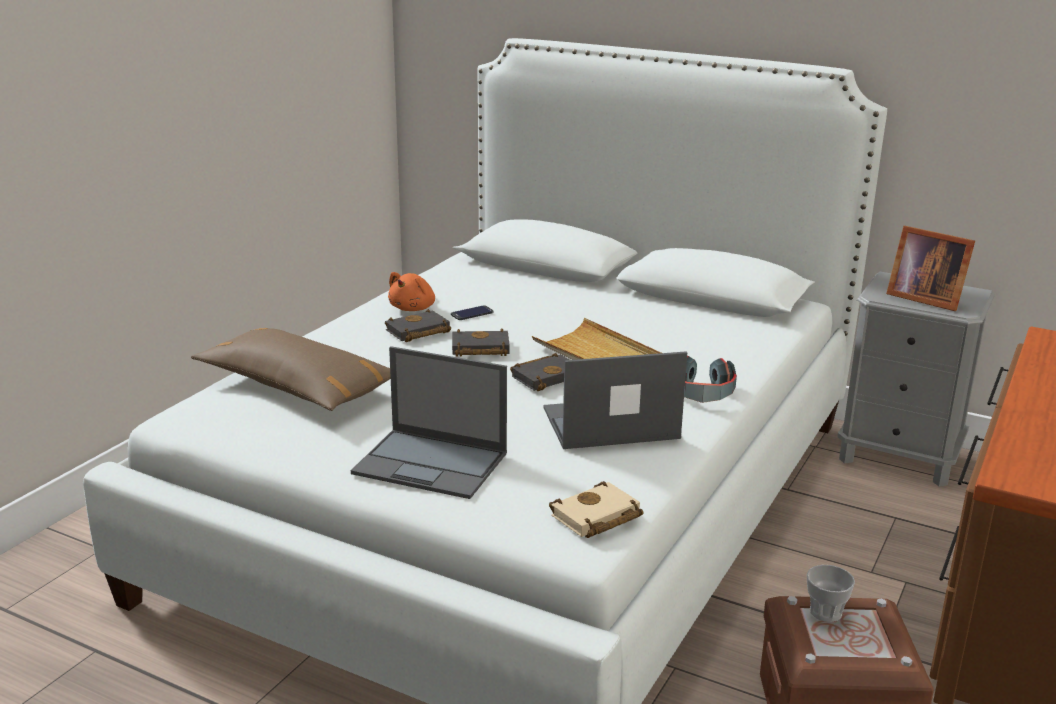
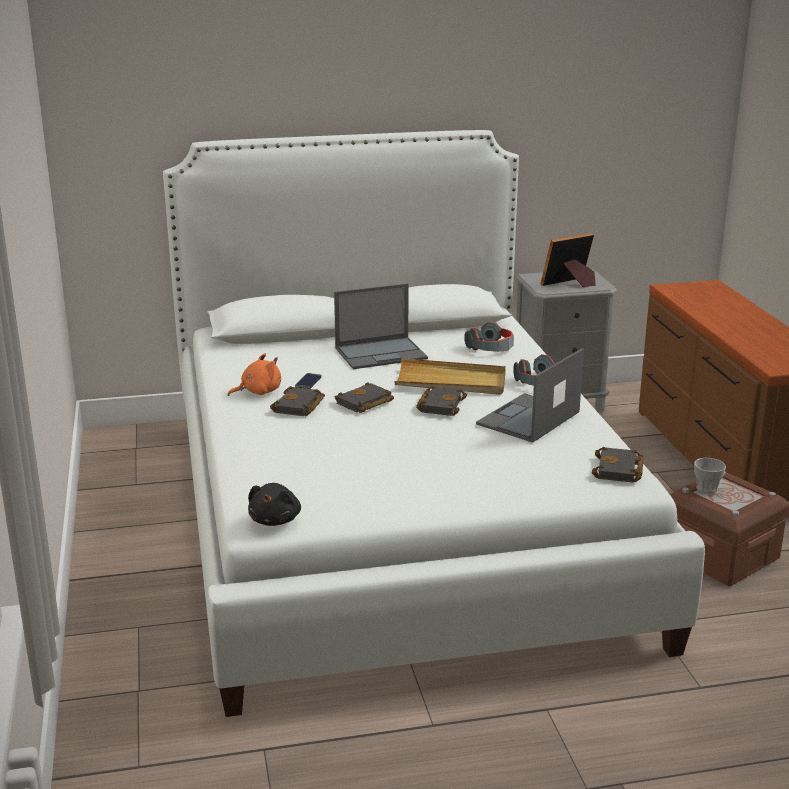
camera: 40 degrees left, 0 degrees up
(199, 420) = (275, 520): none -> black plush toy
(297, 386) = (298, 471): brown pillow -> none
(413, 308) = (258, 392): orange plush toy -> orange plush toy turned 105 degrees counterclockwise
(432, 464) = (481, 480): laptop -> laptop (382, 353)
(596, 518) = (619, 470): beige book -> black book
(718, 341) = (491, 348): none -> headphones
(923, 298) = (570, 284): picture frame -> picture frame turned 150 degrees clockwise

